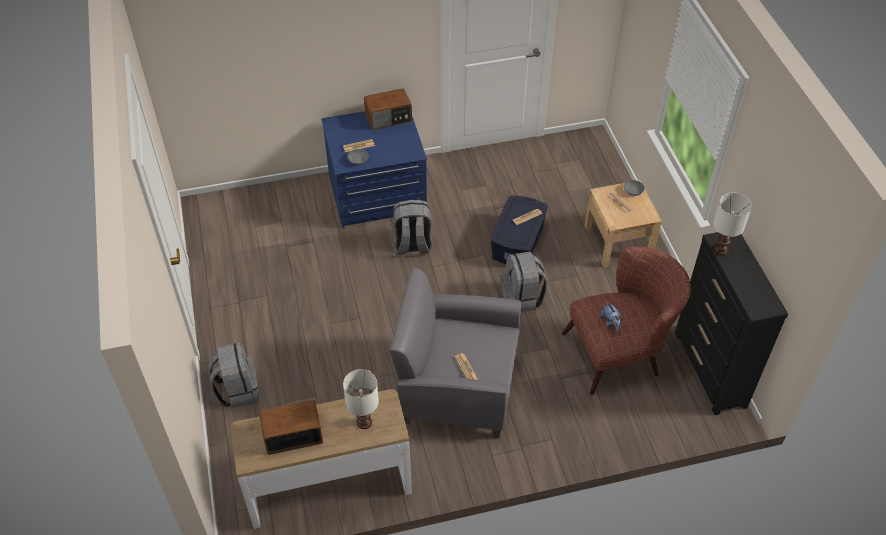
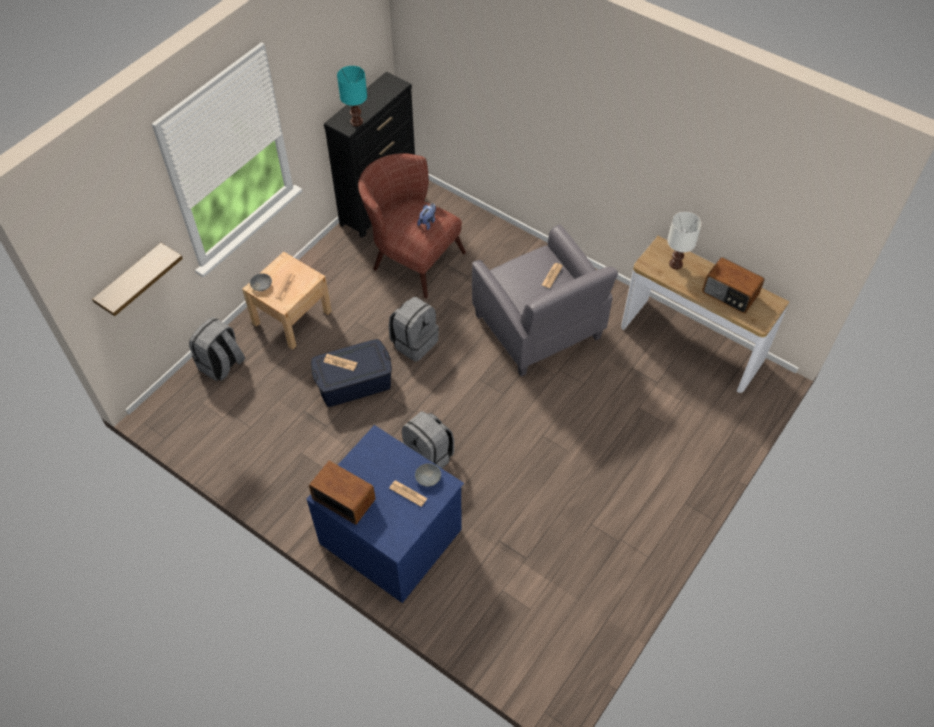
camera: 130 degrees left, 5 degrees up
(237, 390) = (691, 463): grey backpack -> grey backpack (222, 365)
(637, 54) = (132, 281): none -> shelf
(721, 249) = (356, 121): white table lamp -> turquoise table lamp

